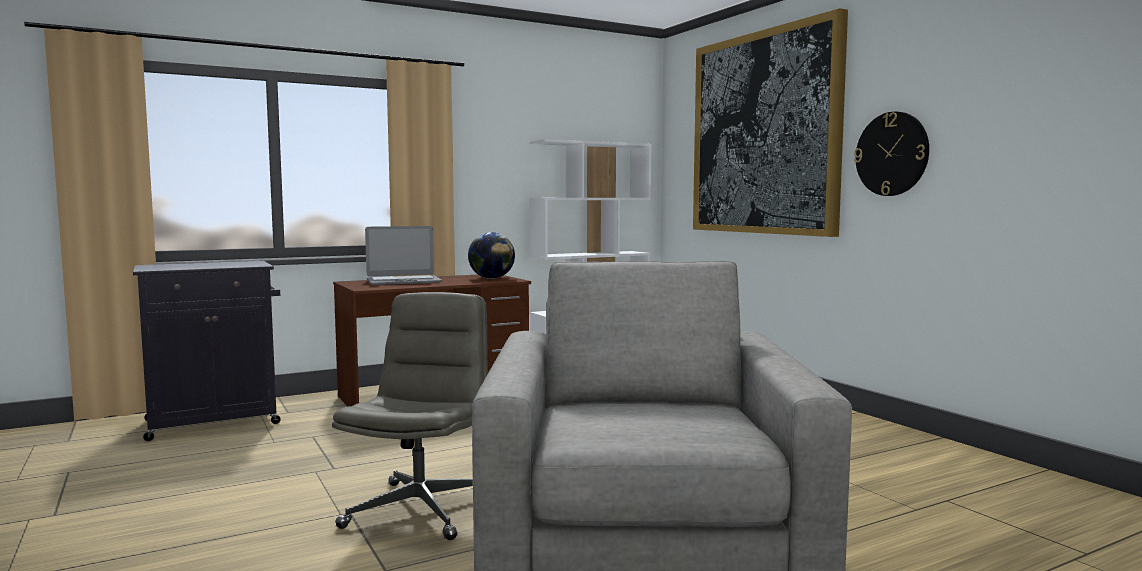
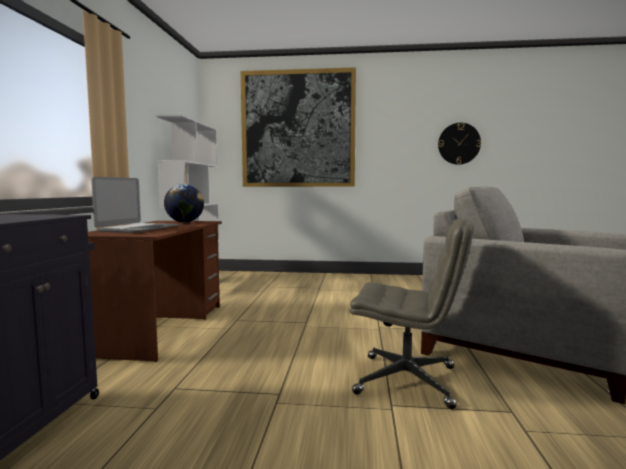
camera: 55 degrees left, 0 degrees up
(420, 509) = (408, 380): grey office chair -> grey office chair turned 150 degrees clockwise
(891, 154) = (385, 145): wall clock -> wall clock (459, 143)

